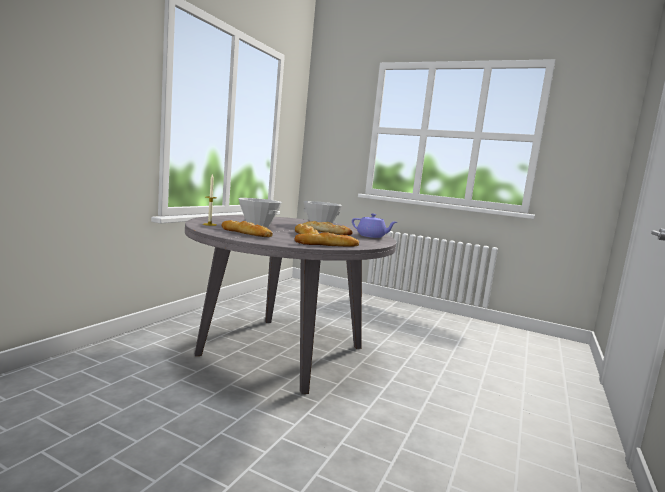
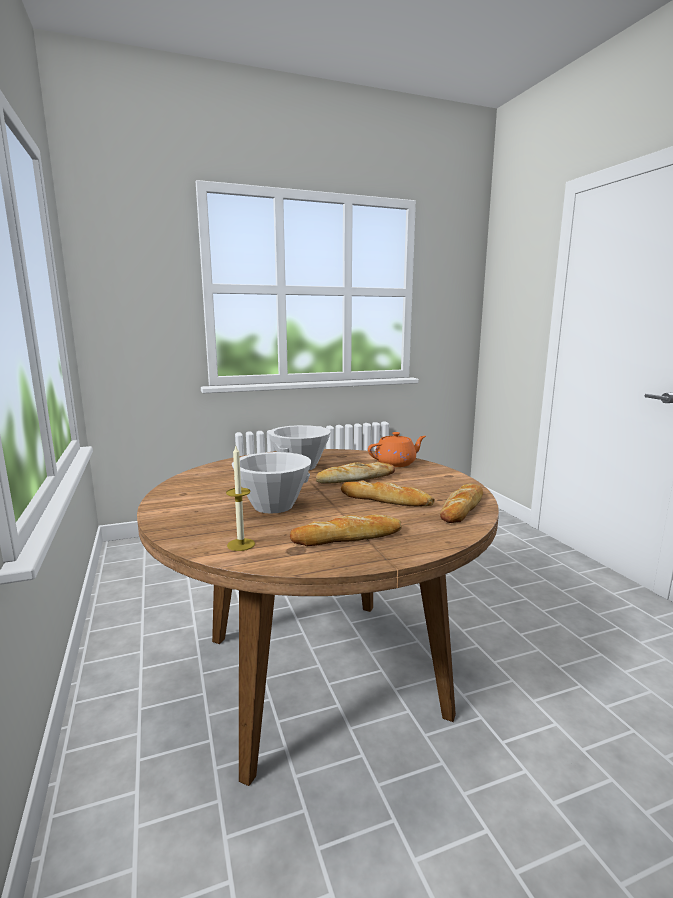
camera: 45 degrees left, 5 degrees up
(282, 350) = (321, 674): grey dining table -> brown dining table
(371, 236) = (396, 463): purple teapot -> orange teapot

